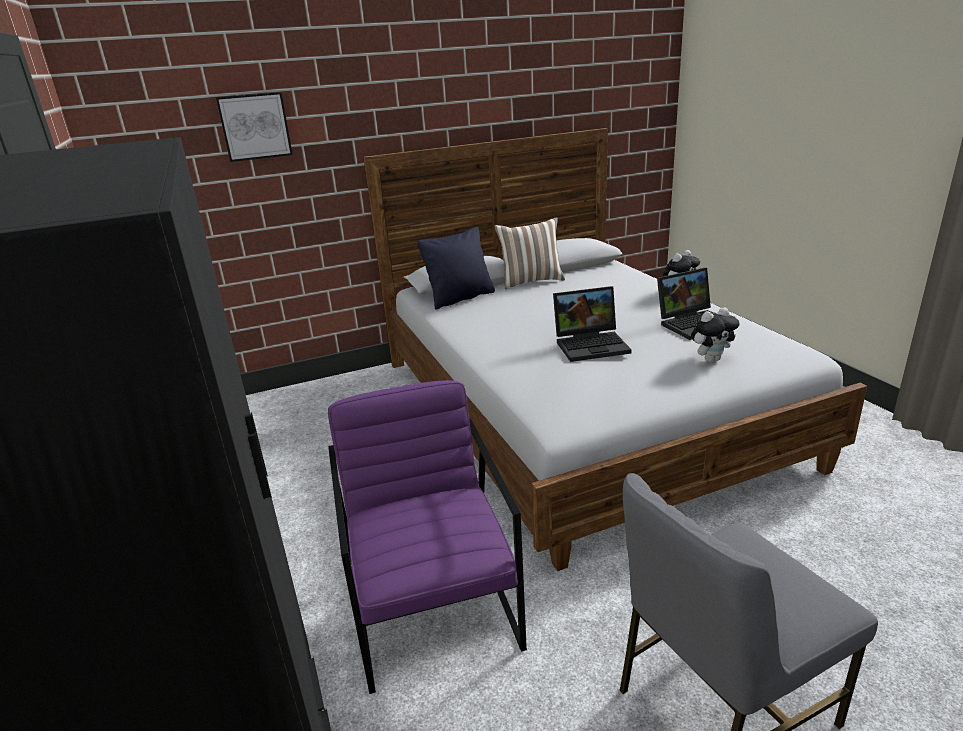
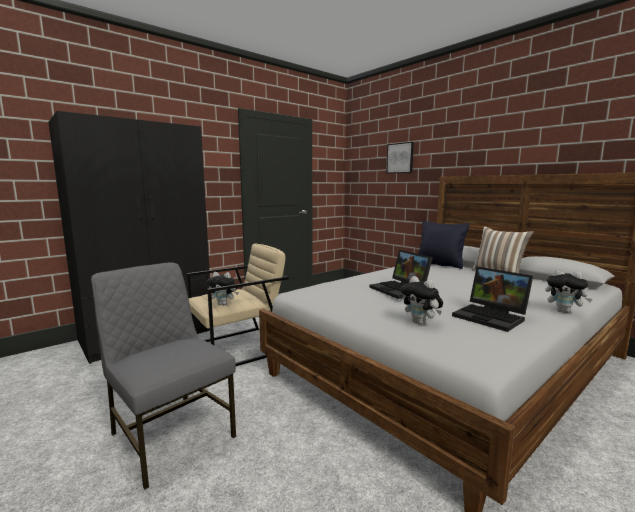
camera: 70 degrees right, 15 degrees down
(433, 607) = (238, 348): purple armchair -> beige armchair
(473, 533) = (224, 304): none -> plush toy

